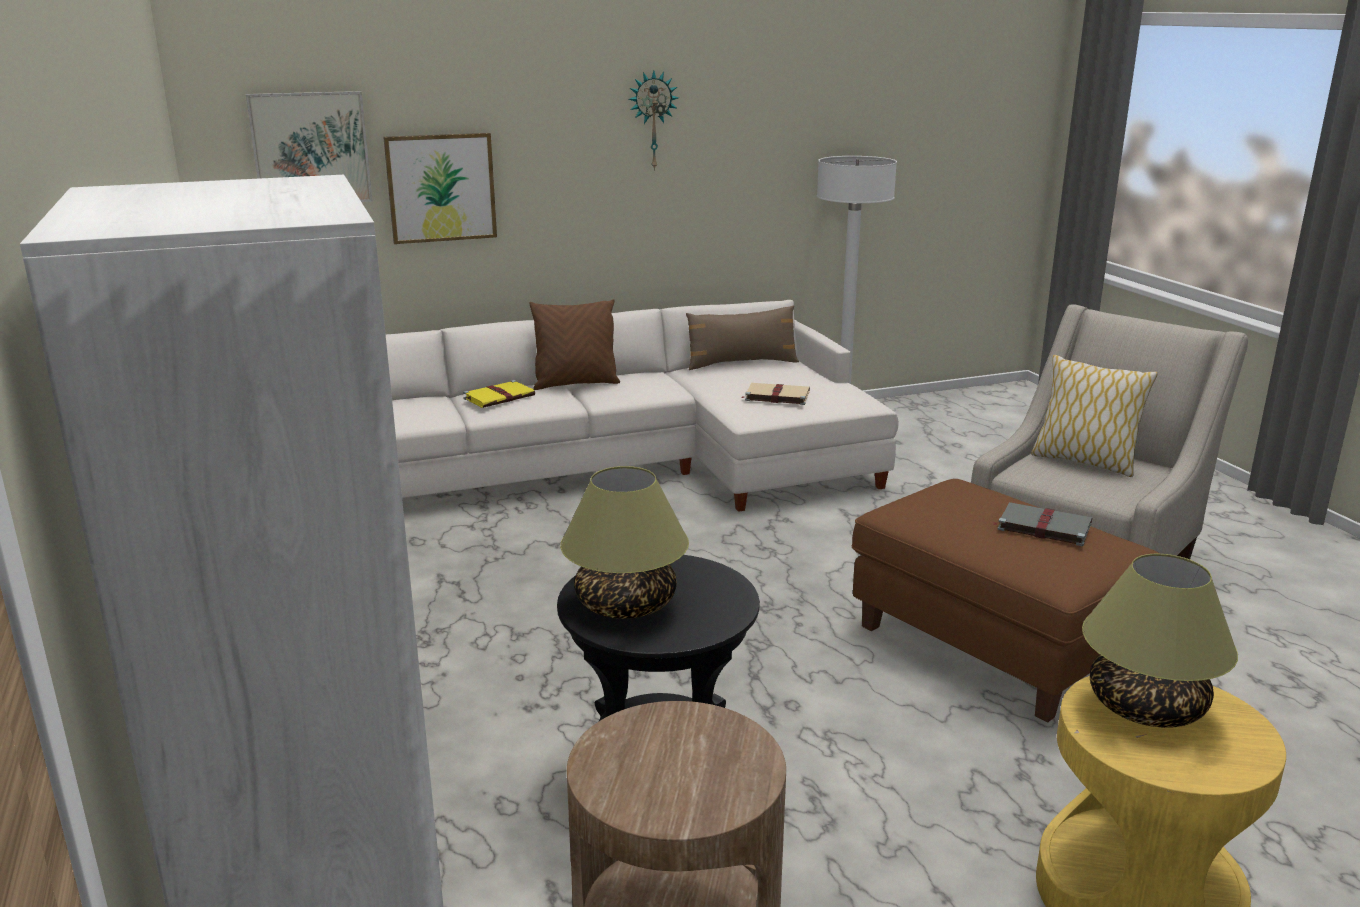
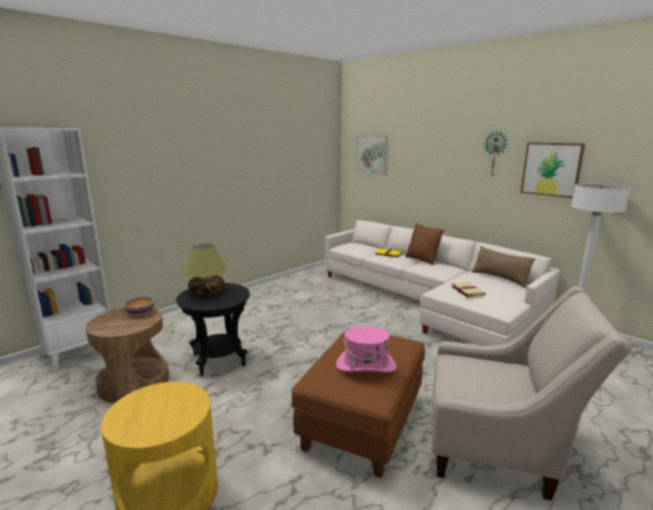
camera: 65 degrees right, 5 degrees down
(441, 188) = (407, 173): picture -> picture (551, 169)
(642, 734) = (140, 313): none -> bowl
(1042, 526) = (365, 365): grey book -> pink hat
(1084, 462) = (499, 377): pillow -> none
(1145, 706) = (173, 402): table lamp -> none

